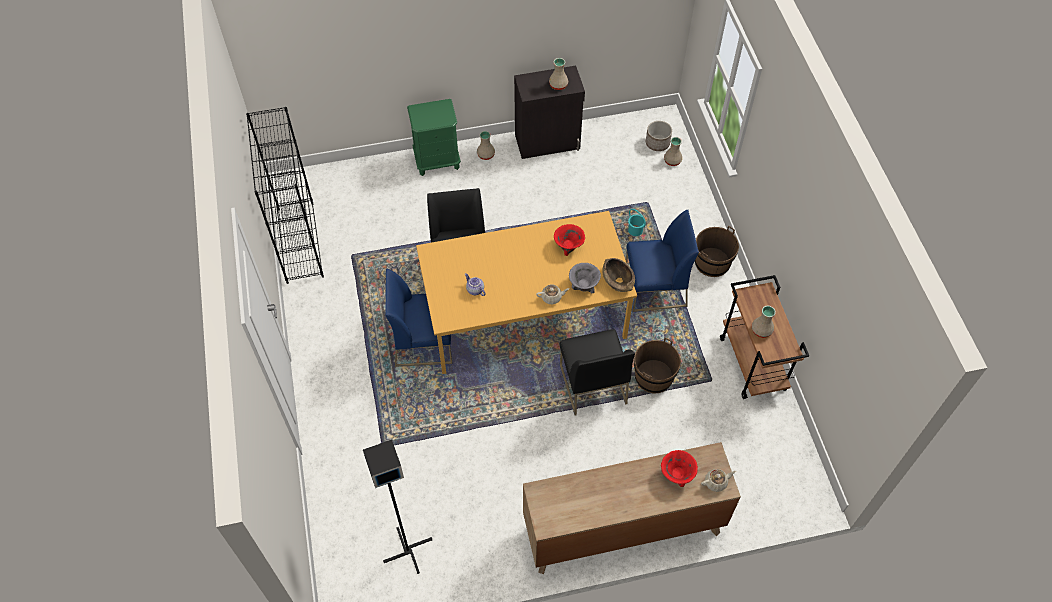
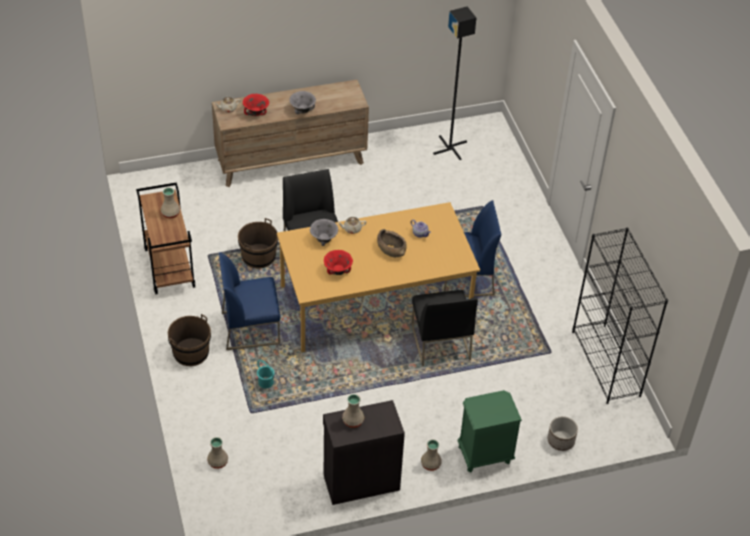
camera: 175 degrees right, 10 degrees down
(614, 478) = (302, 110): none -> grey bowl
(618, 280) = (293, 243): brown bowl -> brown bowl (391, 249)
(657, 143) = (232, 484): planter -> planter (560, 441)

